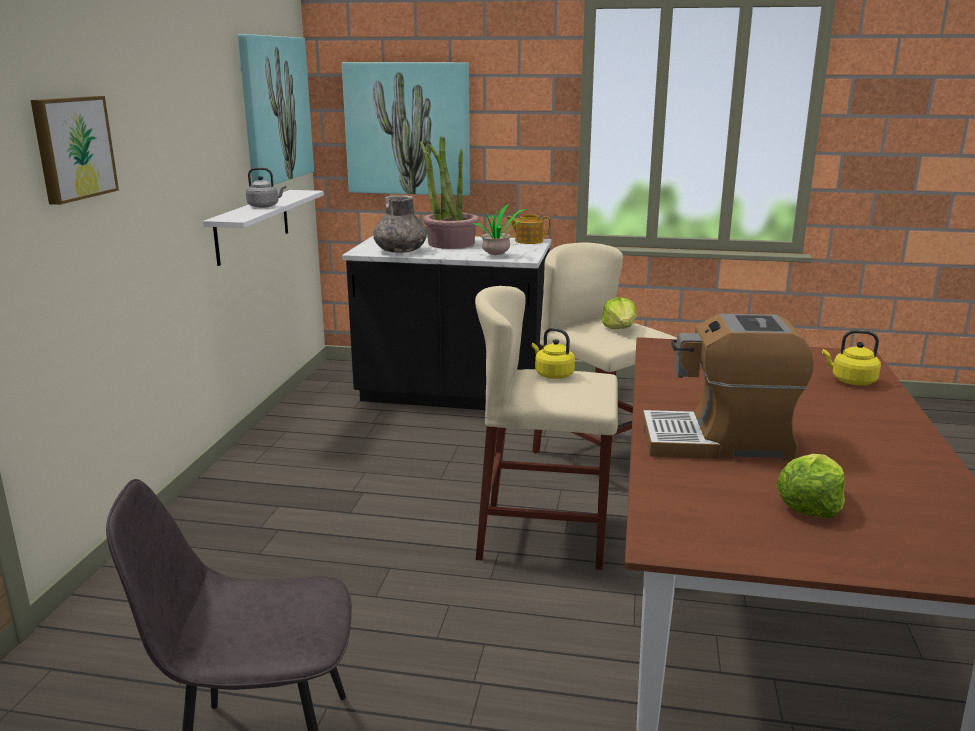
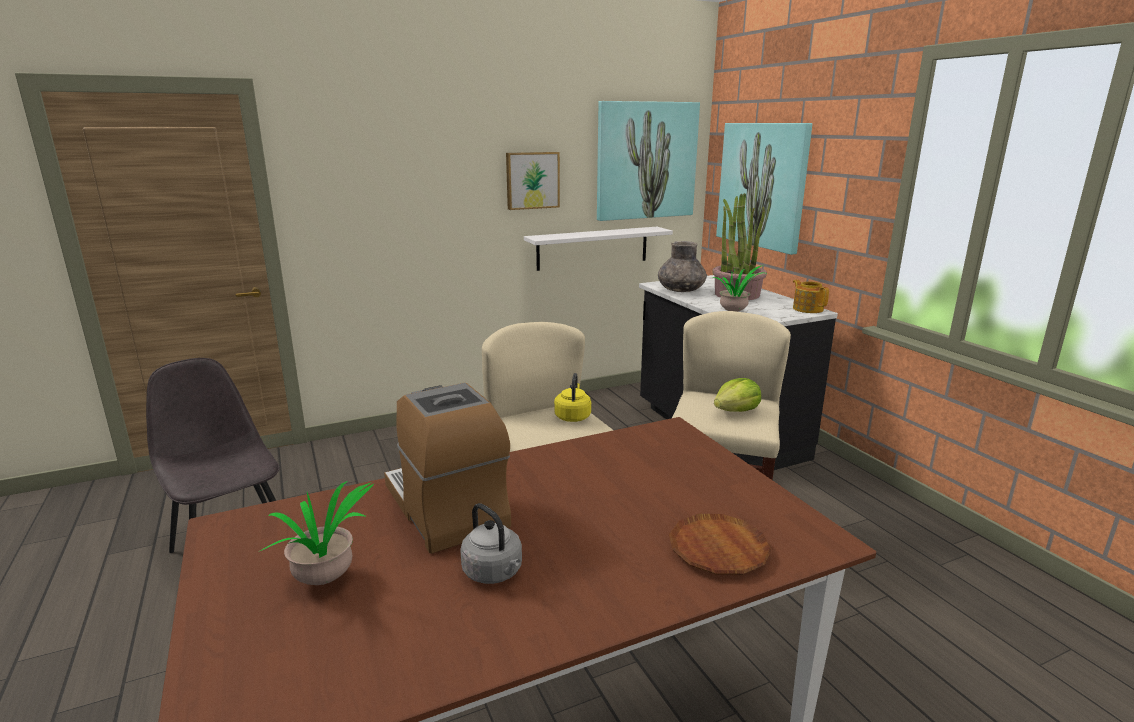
camera: 55 degrees right, 0 degrees up
(72, 148) = (386, 175): picture -> picture (532, 180)
(265, 206) = (589, 234): grey kettle -> grey kettle (494, 573)
(809, 505) = (328, 580): lettuce -> potted plant
(851, 381) = (718, 550): yellow kettle -> brown plate

